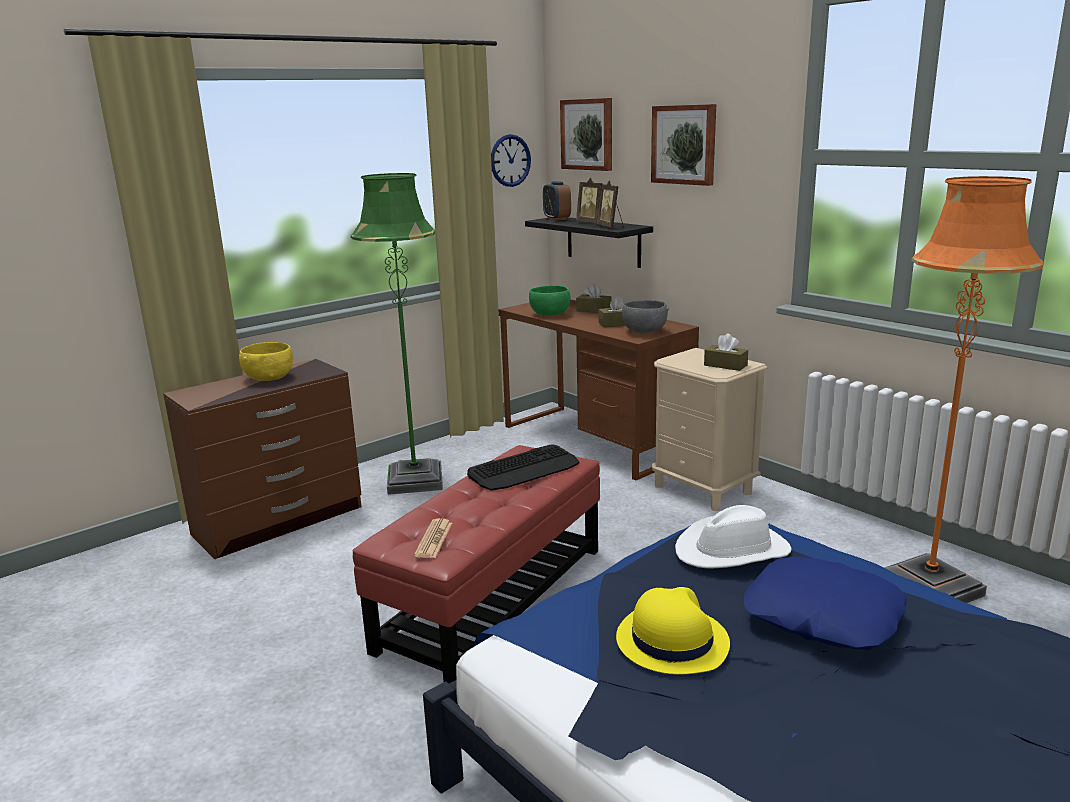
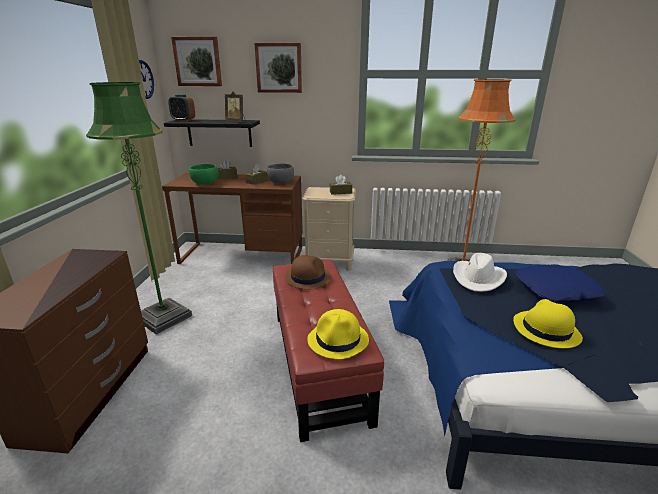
camera: 45 degrees left, 5 degrees up
(268, 378) = (57, 275): yellow bowl -> none
(433, 539) = (338, 340): newspaper -> yellow hat
(524, 469) = (307, 277): keyboard -> brown hat
(591, 222) = (215, 120): picture frame -> none

